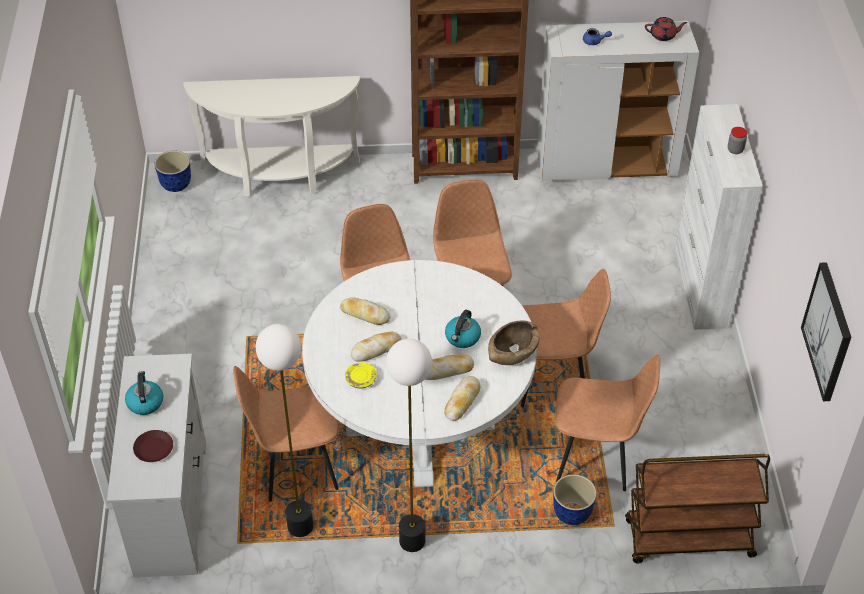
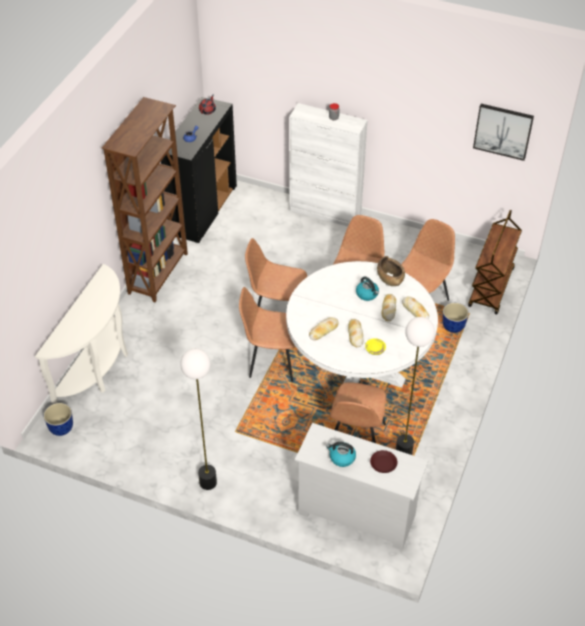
camera: 65 degrees left, 0 degrees up
(412, 540) = (438, 402): floor lamp -> floor lamp (207, 482)
(606, 164) = (203, 211): white cabinet -> black cabinet

